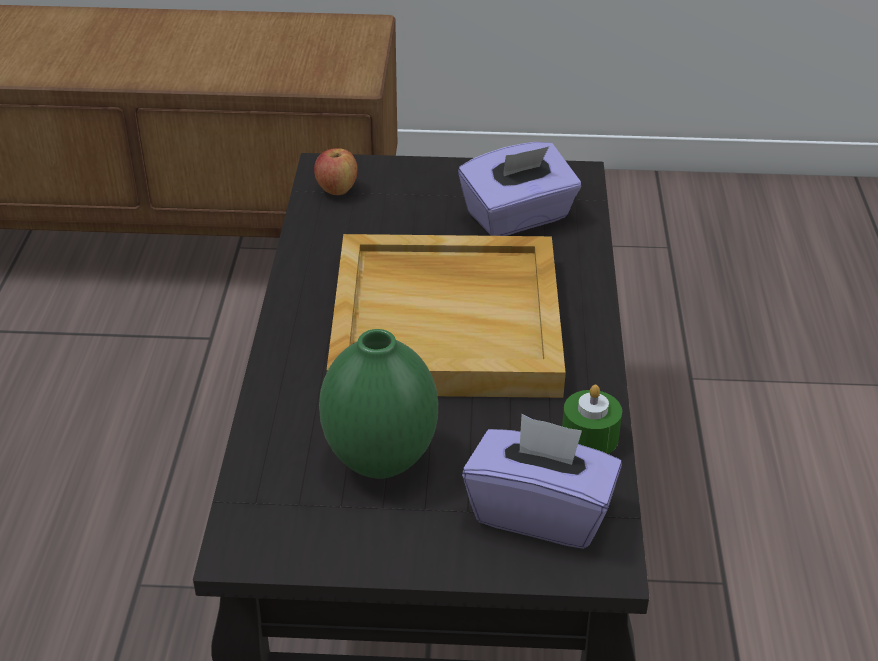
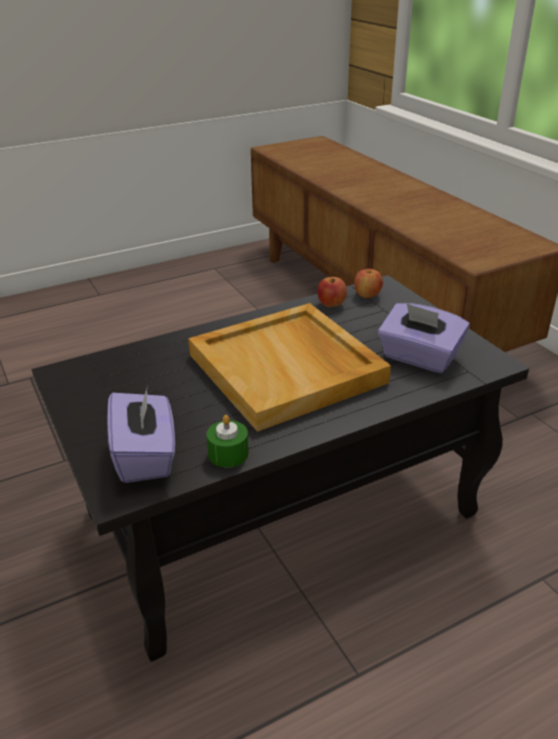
camera: 60 degrees right, 5 degrees down
(327, 226) = (331, 305): none -> apple
(379, 460) = (150, 388): green vase -> none

